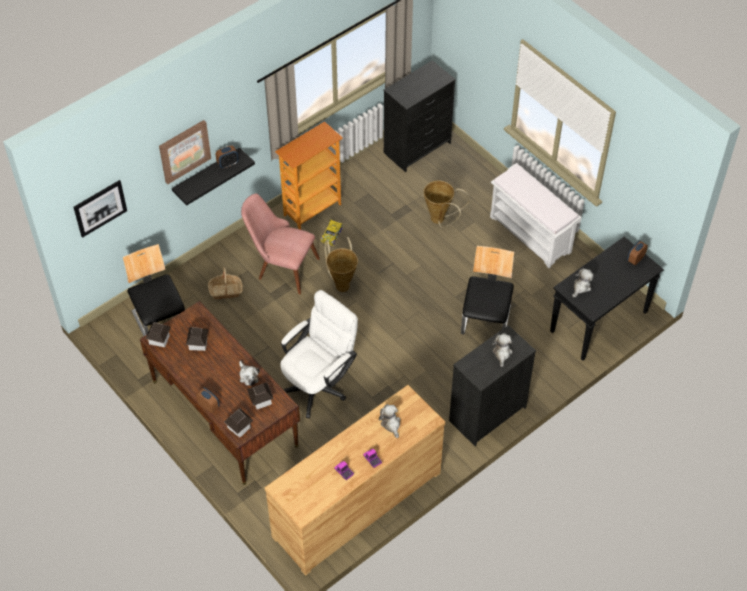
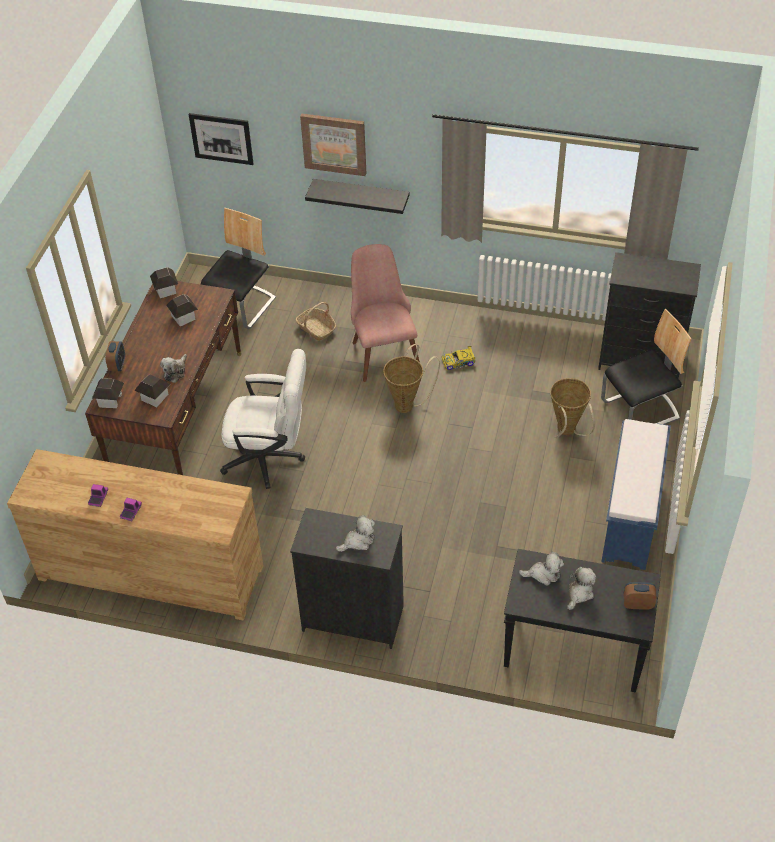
camera: 55 degrees right, 5 degrees down
(228, 164) = (380, 195): alarm clock -> none
(312, 209) = (474, 330): bookcase -> none
(391, 424) = (188, 501): plush toy -> plush toy (579, 593)
(486, 320) = (475, 546): chair -> chair (640, 410)
(531, 234) = (630, 519): white bench -> blue bench

